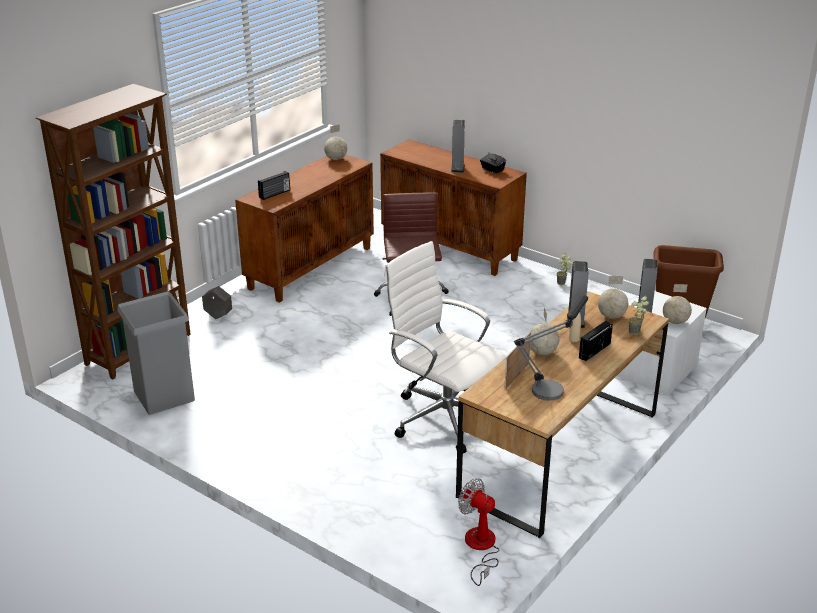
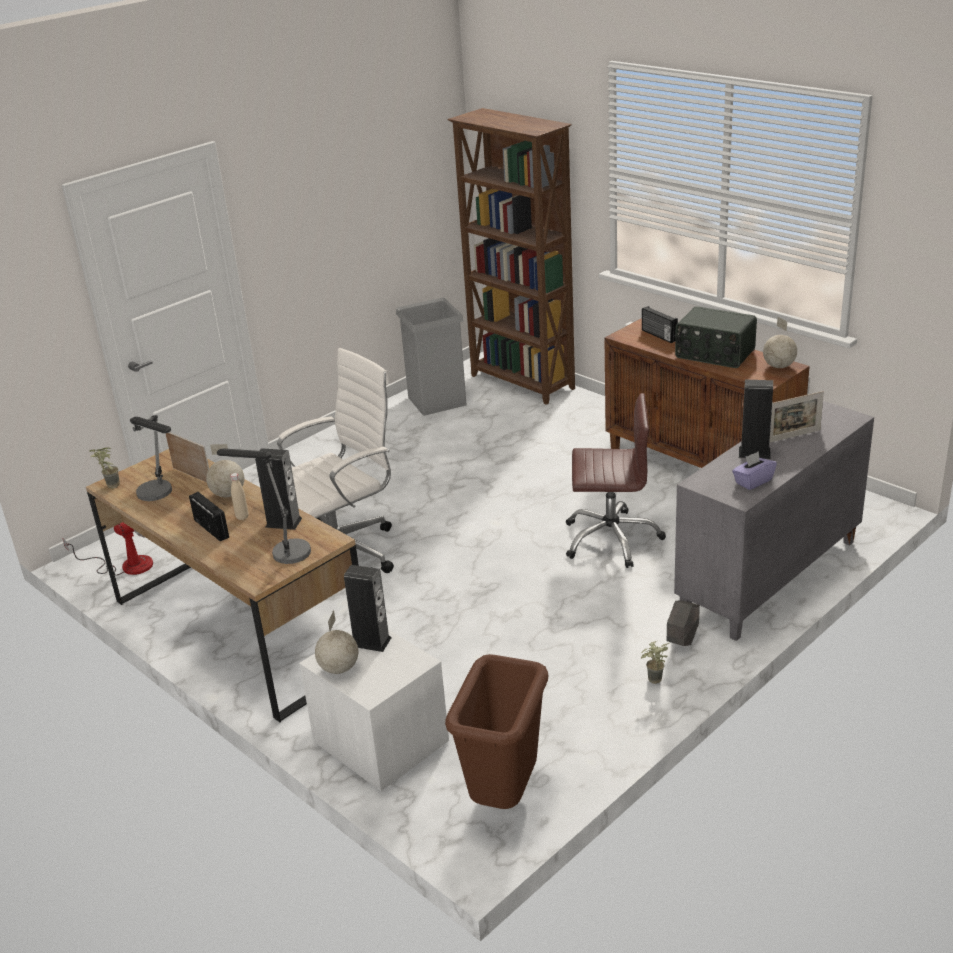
camera: 100 degrees right, 0 degrees up
(218, 316) = (582, 416): grey planter -> grey planter (682, 642)
(313, 176) = (714, 354): none -> radio
(435, 158) = (793, 436): none -> picture frame
(451, 248) = (770, 578): brown cabinet -> grey cabinet
(492, 169) = (753, 481): black tissue box -> purple tissue box
(612, 316) = (281, 550): globe -> table lamp
(636, 334) = (230, 563): potted plant -> potted plant (109, 486)

